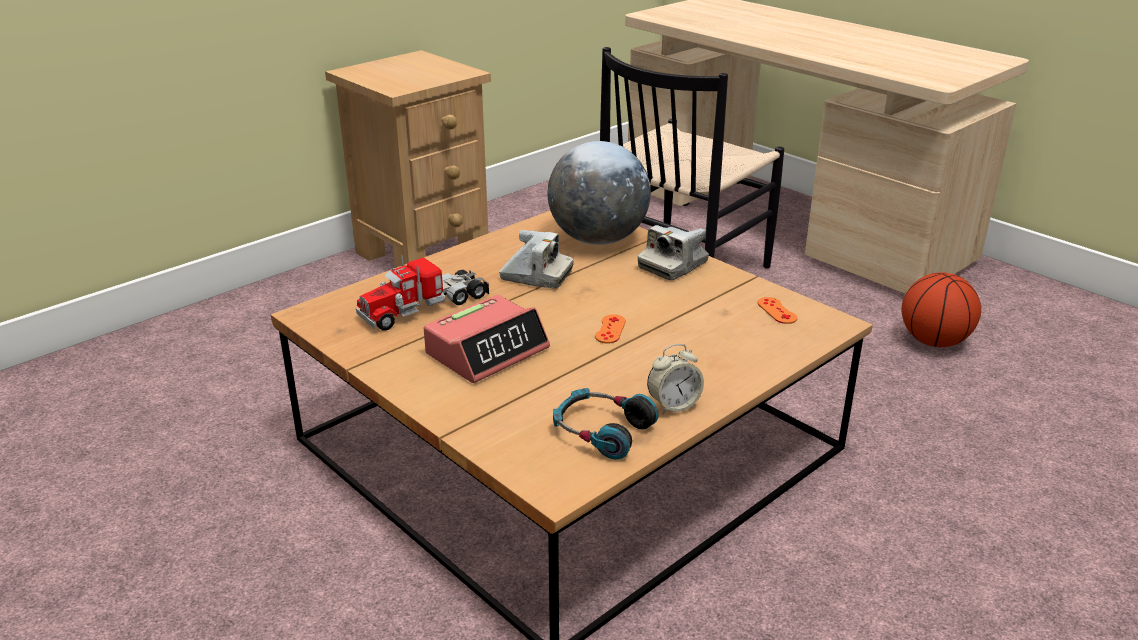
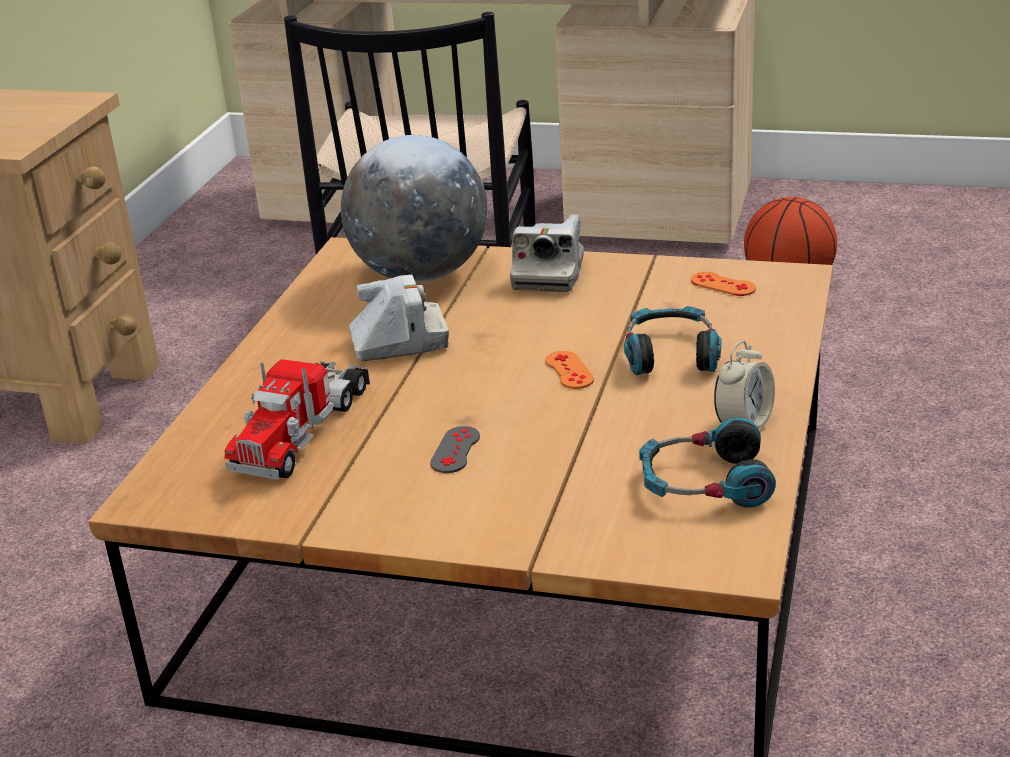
camera: 30 degrees left, 0 degrees up
(487, 351) = (455, 450): alarm clock -> grey game controller
(685, 342) = (671, 353): none -> headphones

